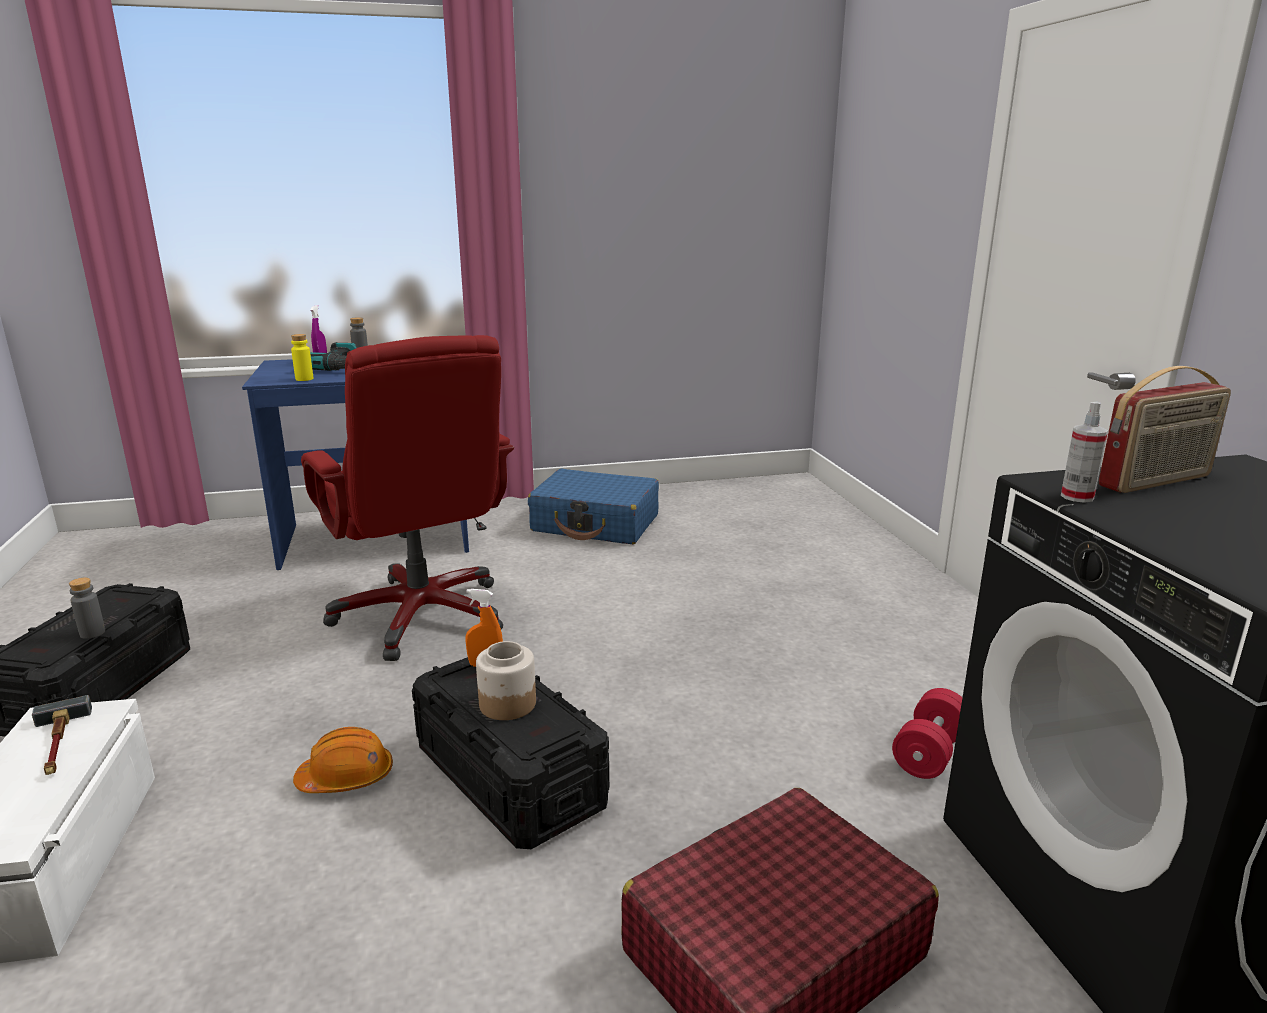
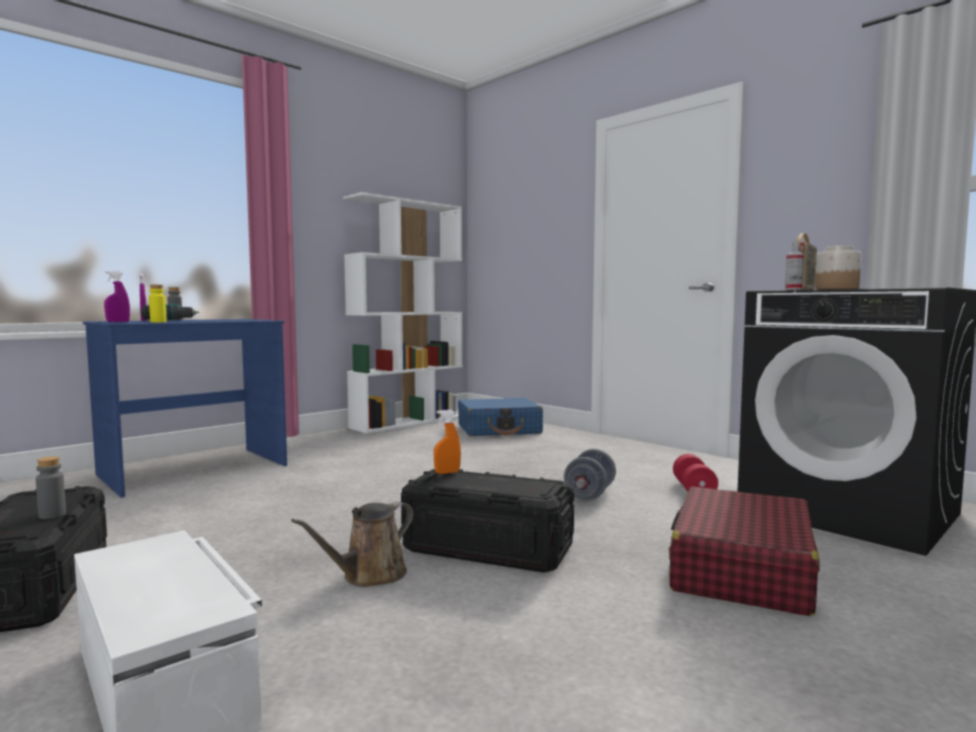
camera: 30 degrees left, 15 degrees down
(58, 744) = (154, 561): hammer -> none
(274, 373) = (118, 322): none -> purple spray bottle
(346, 778) = (369, 576): orange hard hat -> brown watering can
(422, 615) = (299, 497): red office chair -> none
(507, 704) = (491, 483): jar -> jar (836, 289)
(596, 523) = (364, 442): blue suitcase -> blue suitcase (499, 429)
(694, 490) = (408, 422): none -> white bookcase
(757, 712) = (589, 494): none -> grey dumbbell

